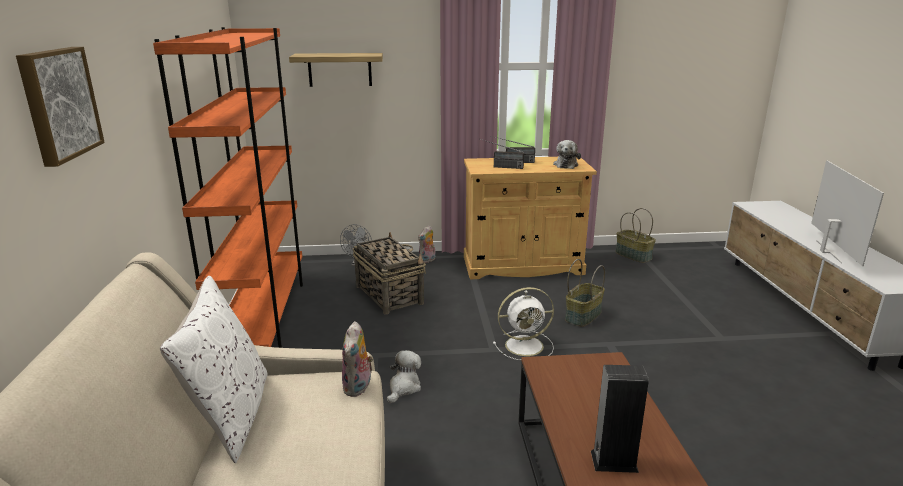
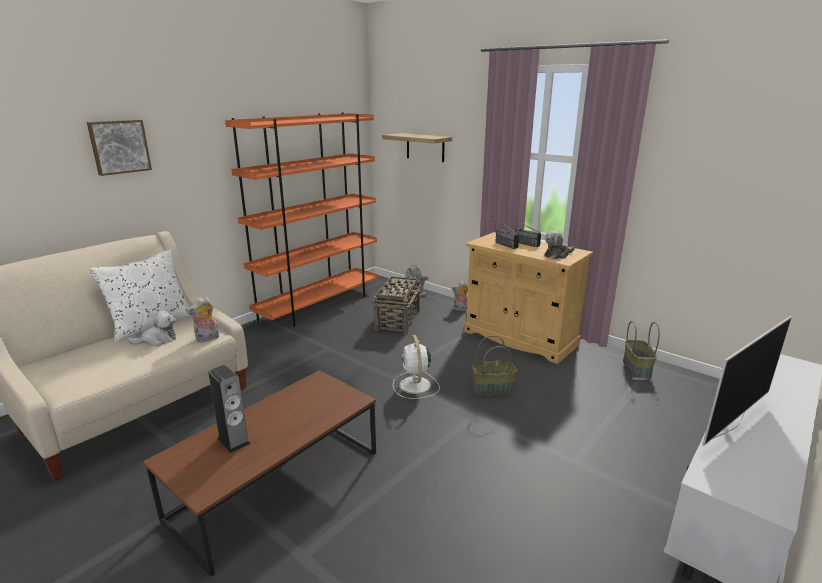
camera: 45 degrees right, 0 degrees up
(404, 388) = (309, 371): plush toy -> plush toy (158, 340)
(526, 345) = (415, 386): white fan -> white fan turned 45 degrees clockwise

